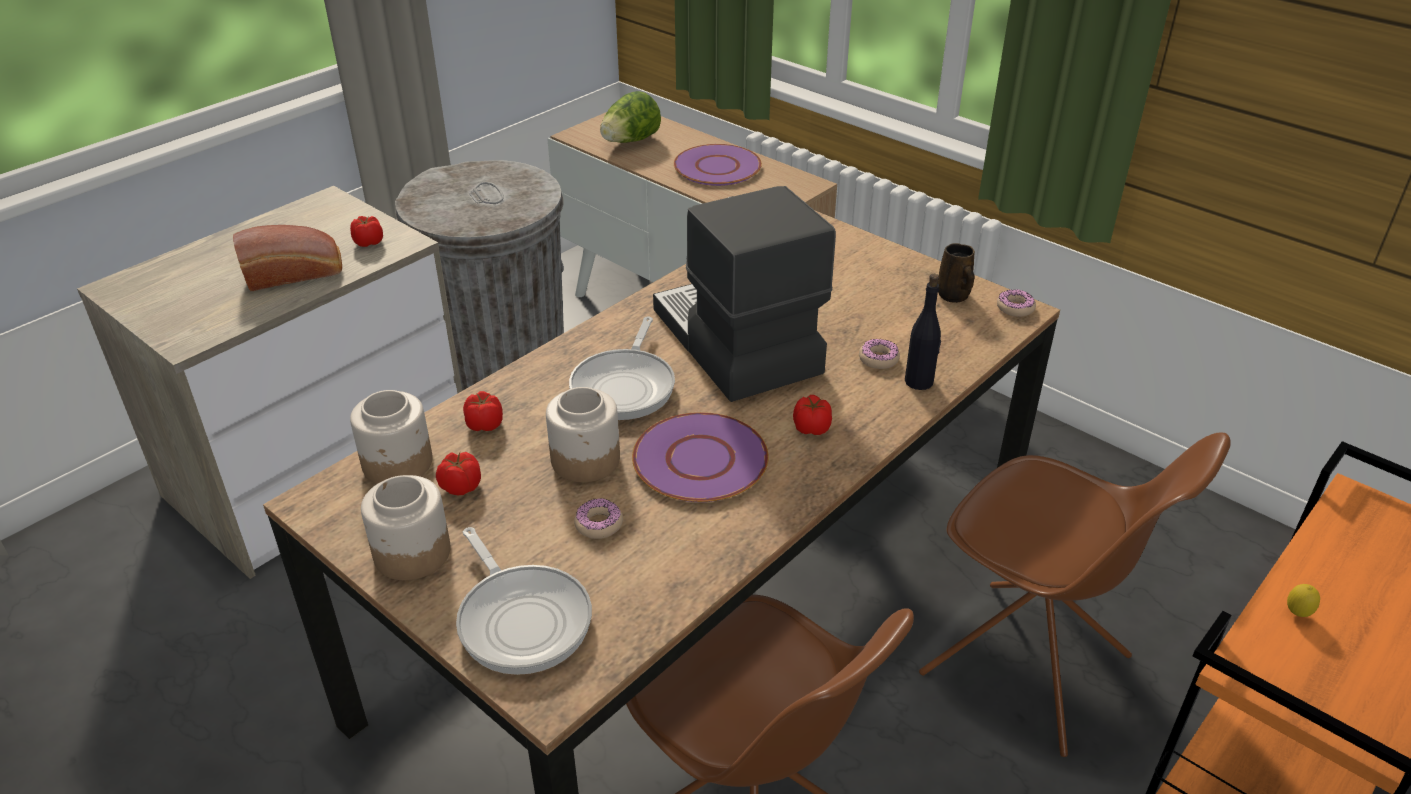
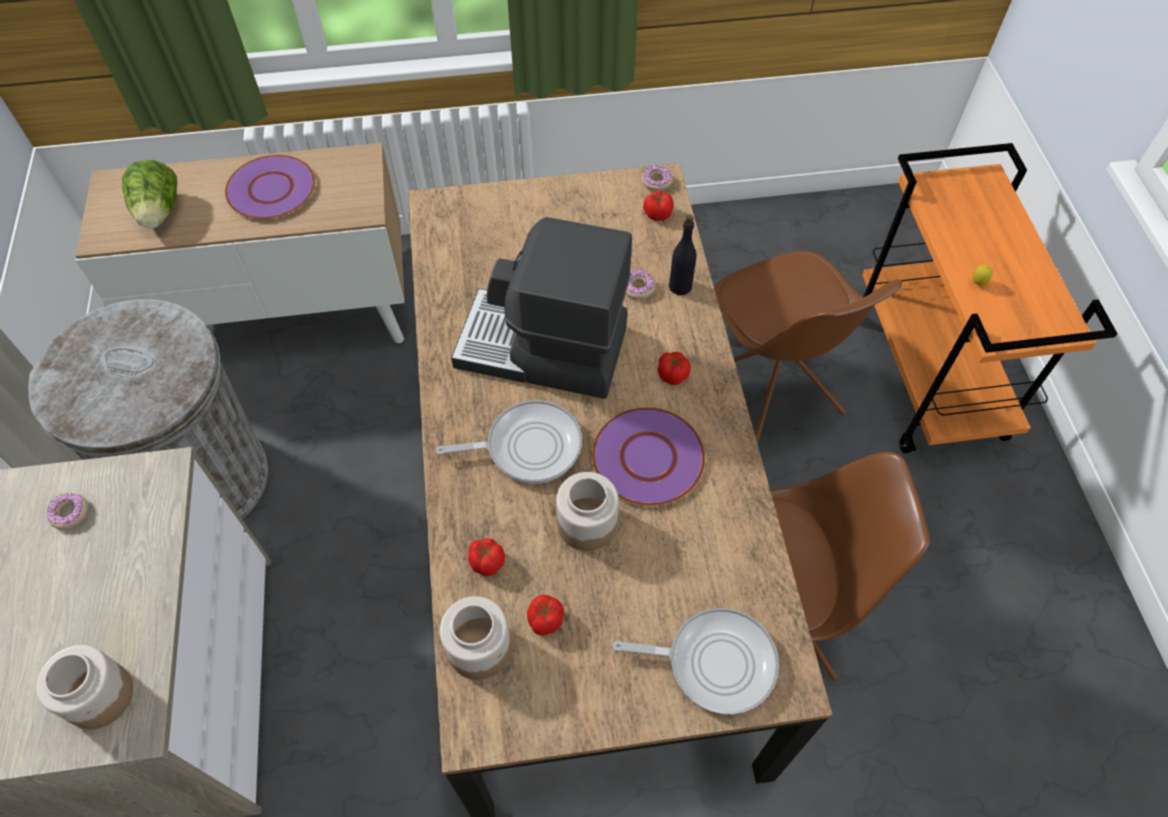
camera: 50 degrees left, 20 degrees up
(296, 273) = (116, 581): bread -> none
(368, 242) = (130, 498): tomato -> tomato (657, 214)
(411, 552) = (591, 694): jar -> jar (99, 696)
(599, 524) = (660, 559): donut -> donut (70, 513)
(625, 386) = (528, 446): frying pan -> frying pan turned 60 degrees counterclockwise
(954, 296) = (613, 199): brown mug -> none
(1029, 668) = (770, 396): brown chair -> brown chair turned 75 degrees clockwise

